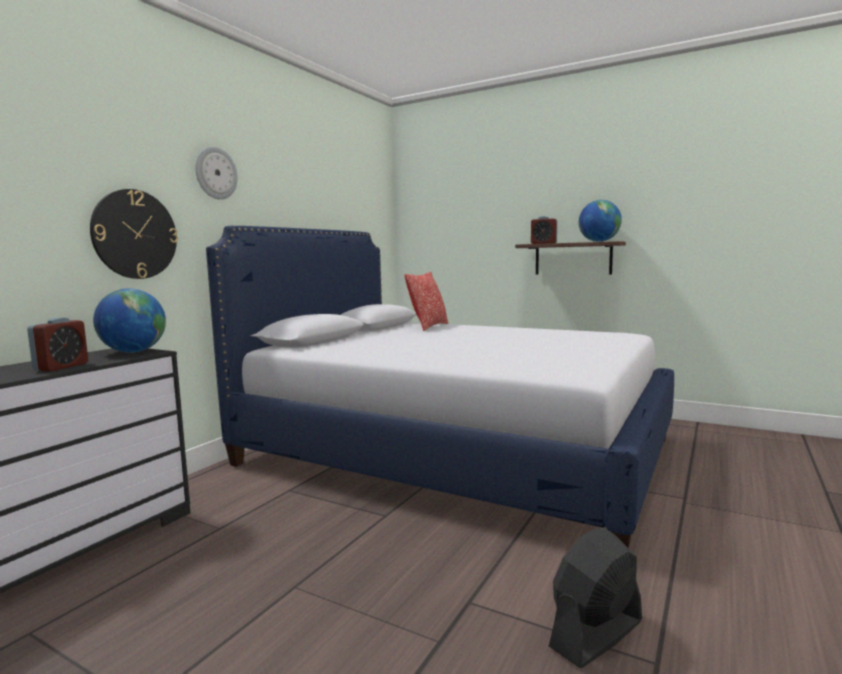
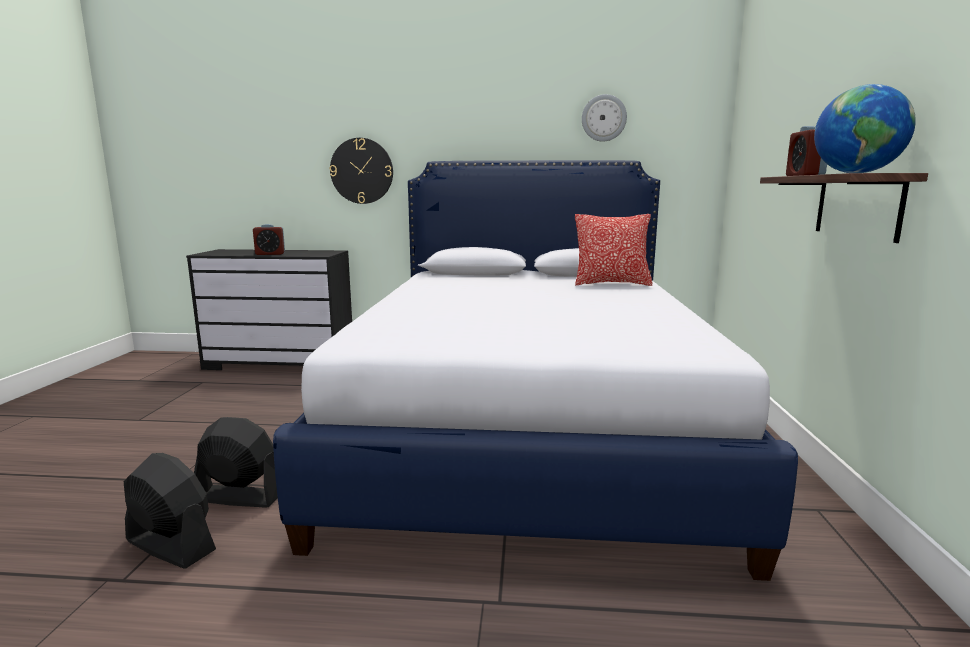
camera: 65 degrees right, 5 degrees up
(133, 352) = (322, 253): globe -> none
(215, 173) = (436, 115): wall clock -> wall clock (603, 118)
(506, 591) = (238, 496): none -> black fan

